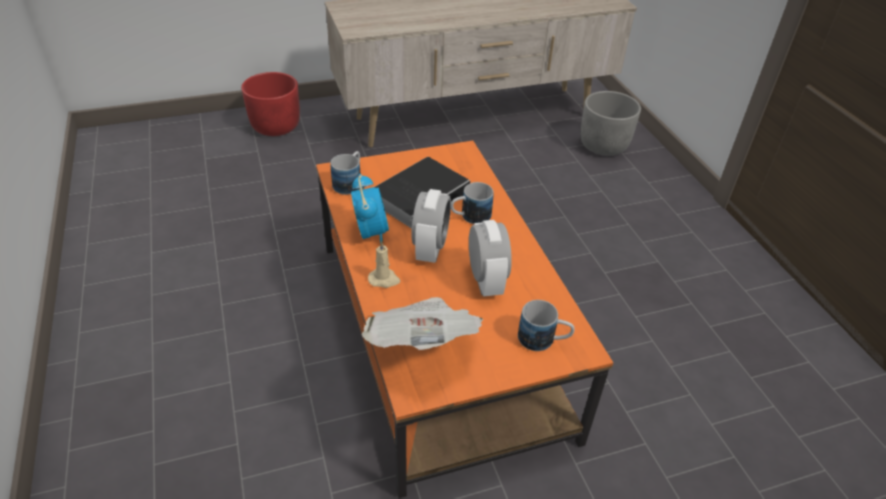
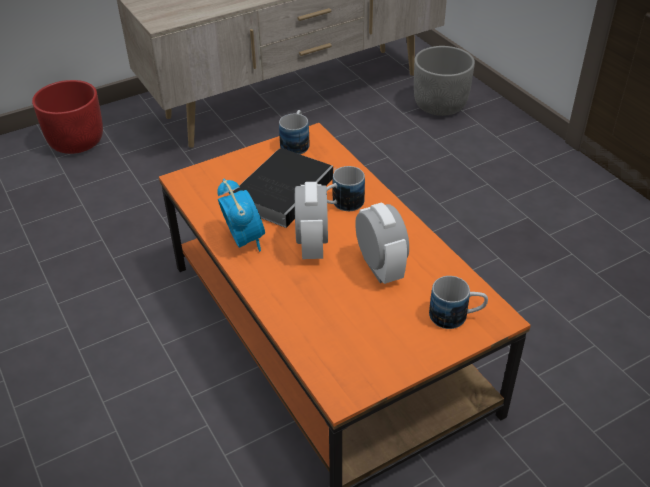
camera: 10 degrees left, 0 degrees up
(350, 182) = (203, 190): mug -> mug (296, 143)
(384, 279) = (274, 286): beige candle -> none
(422, 343) = (335, 343): newspaper -> none

